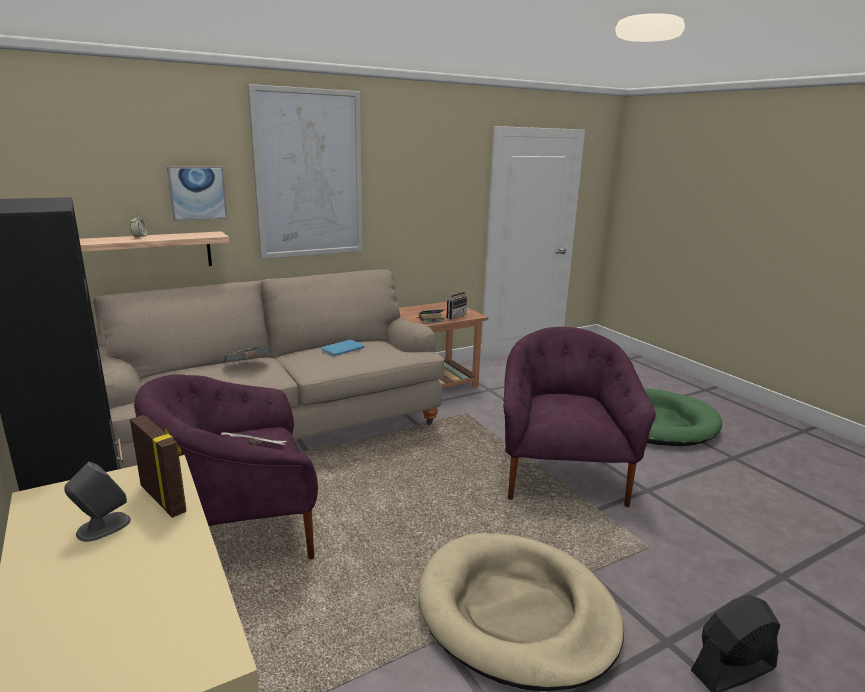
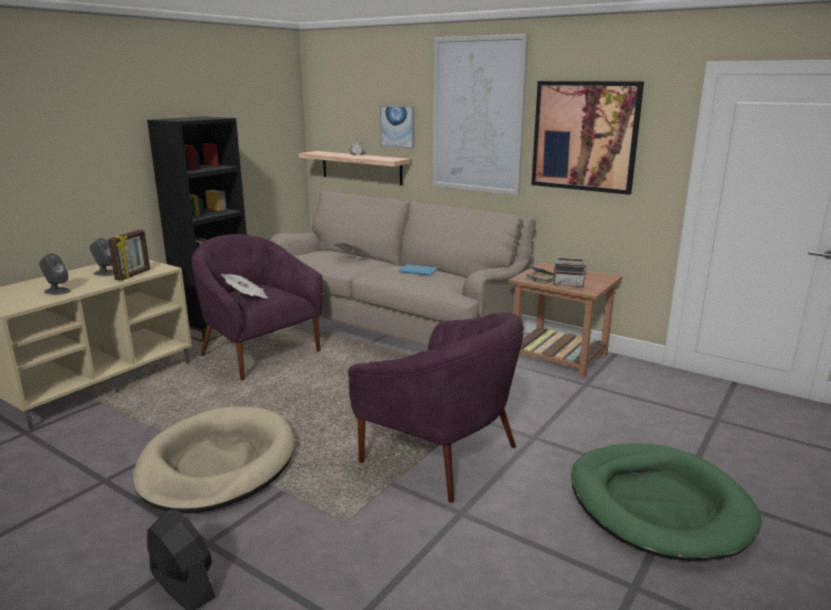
camera: 65 degrees right, 0 degrees up
(155, 590) = (57, 291): none -> grey speaker
(415, 188) = (584, 136): none -> picture
(560, 474) = (441, 454): purple armchair -> purple armchair turned 60 degrees clockwise

